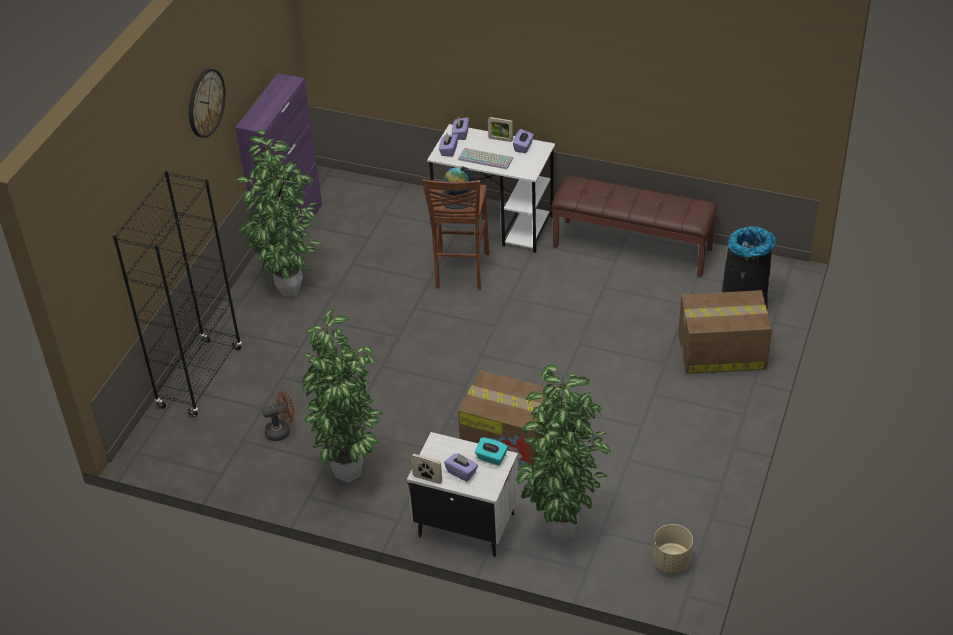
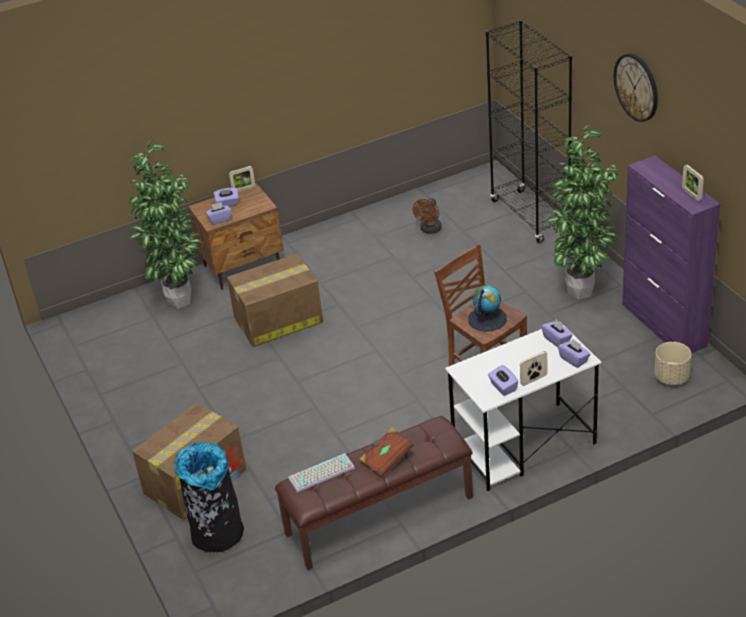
camera: 135 degrees right, 5 degrees down
(277, 88) = (691, 194): none -> picture frame
(351, 475) = (350, 241): potted plant -> none
(466, 525) = (243, 267): white nightstand -> brown nightstand
(486, 158) = (515, 355): keyboard -> keyboard (321, 474)
(491, 457) = (219, 219): turquoise tissue box -> purple tissue box
(624, 196) = (386, 459): none -> brown book
(671, 562) = (89, 332): beige planter -> beige planter (671, 377)

